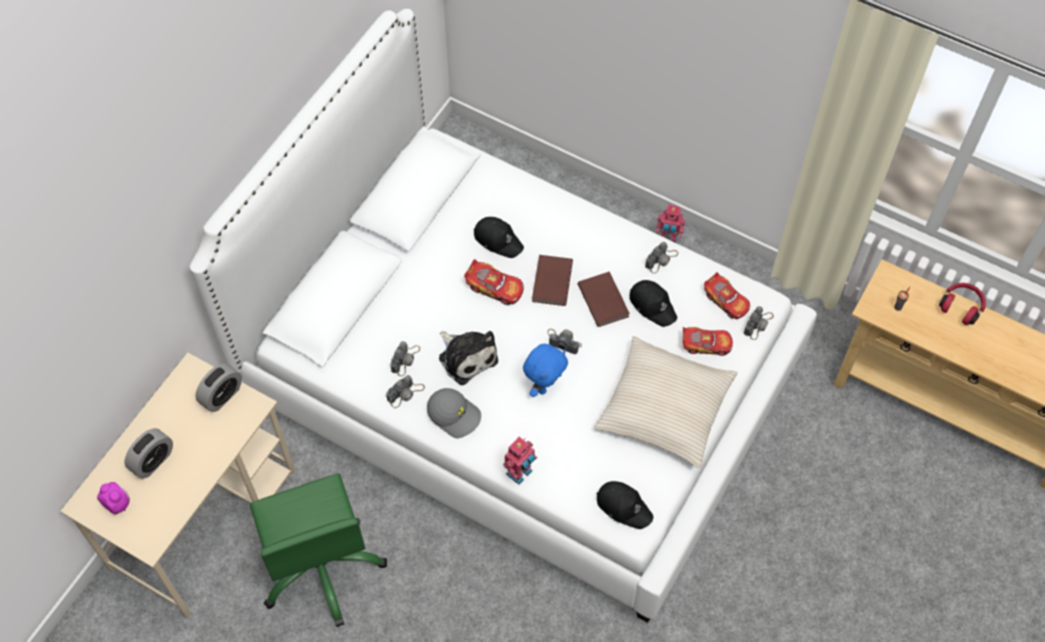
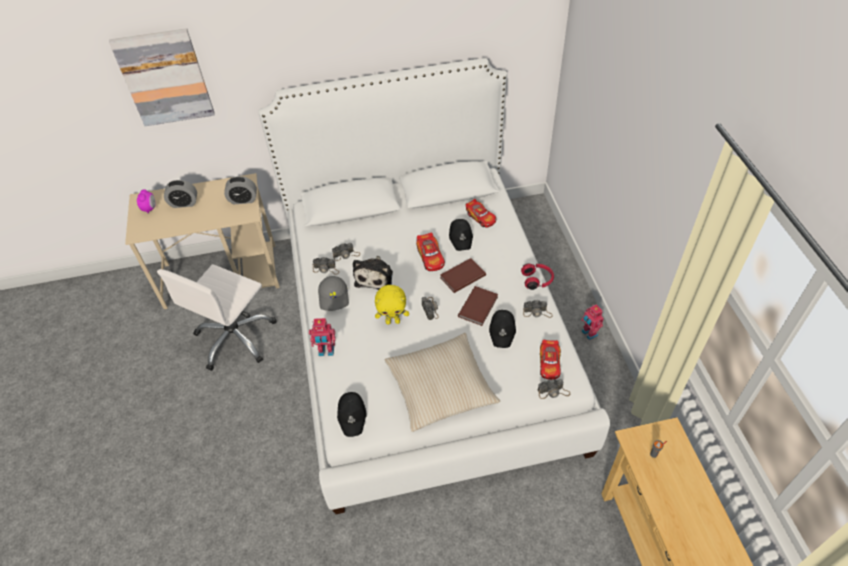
camera: 50 degrees right, 10 degrees down
(78, 319) = (165, 77): none -> picture
(322, 567) = (235, 338): green office chair -> white office chair
(544, 386) = (393, 321): blue plush toy -> yellow plush toy
(706, 344) = (507, 375): toy car -> toy car (481, 217)
(961, 306) = (705, 494): red headphones -> red headphones (537, 280)

